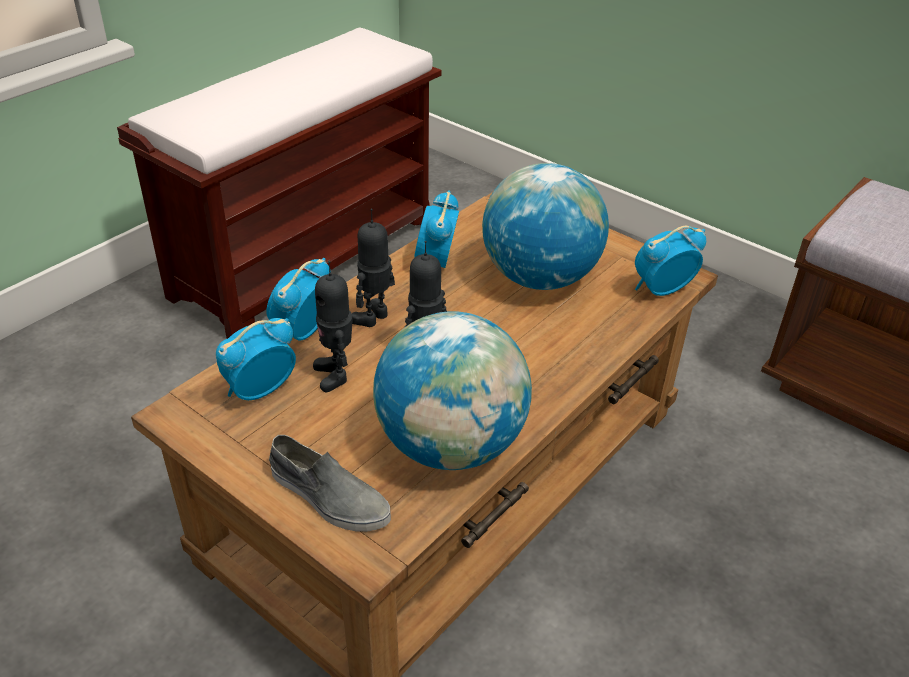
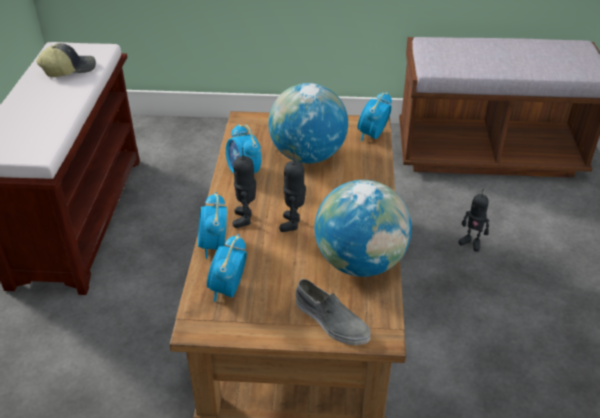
camera: 35 degrees left, 0 degrees up
(328, 496) = (331, 321): grey shoe -> grey shoe turned 45 degrees clockwise
(335, 375) = (261, 259): toy robot -> toy robot (471, 243)
(345, 62) = (69, 69): none -> cap

